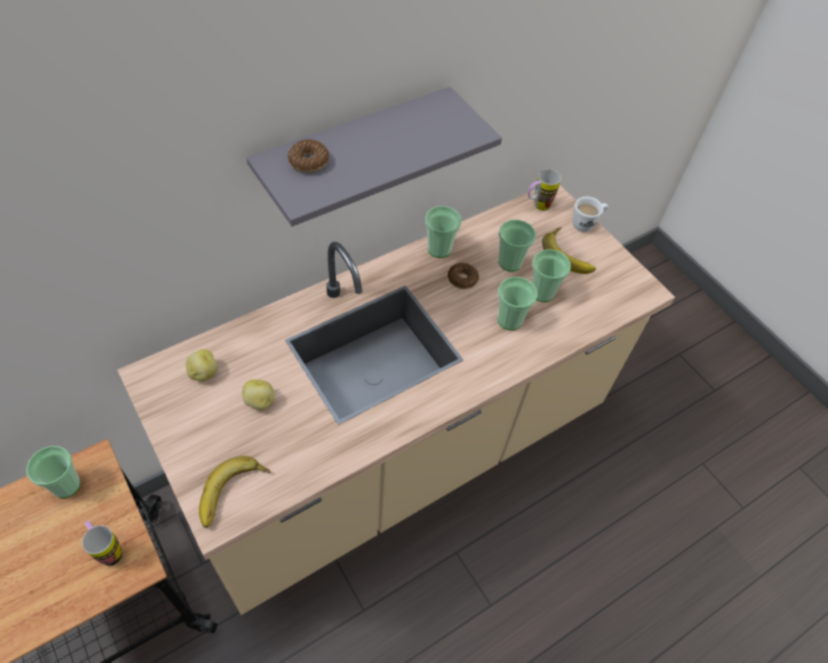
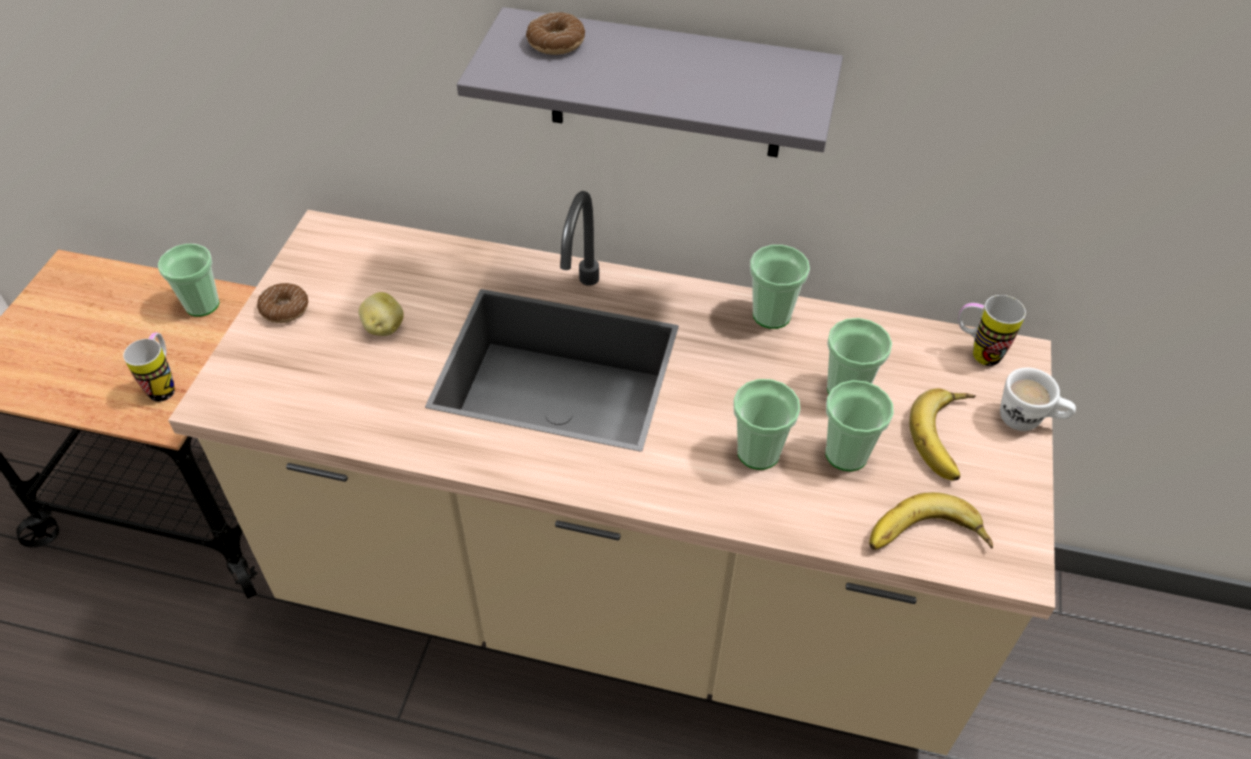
camera: 50 degrees right, 5 degrees down
(203, 372) = (370, 264): potato -> none
(233, 495) = (255, 391): banana -> banana (927, 540)
(462, 279) = (757, 366): donut -> donut (284, 309)

